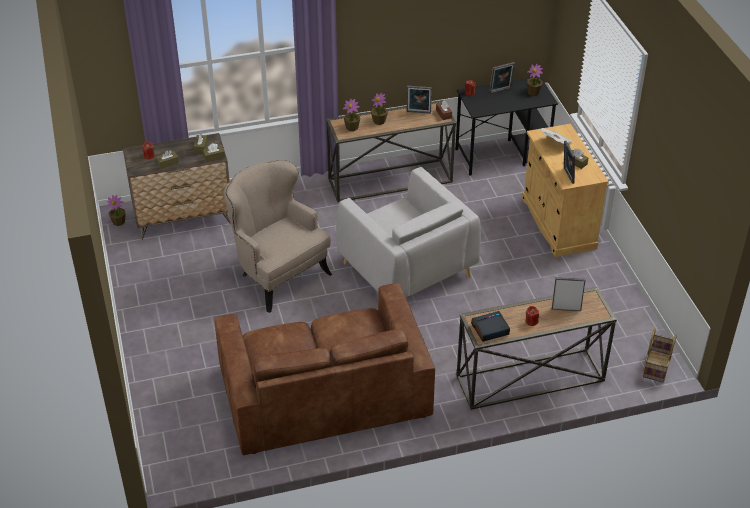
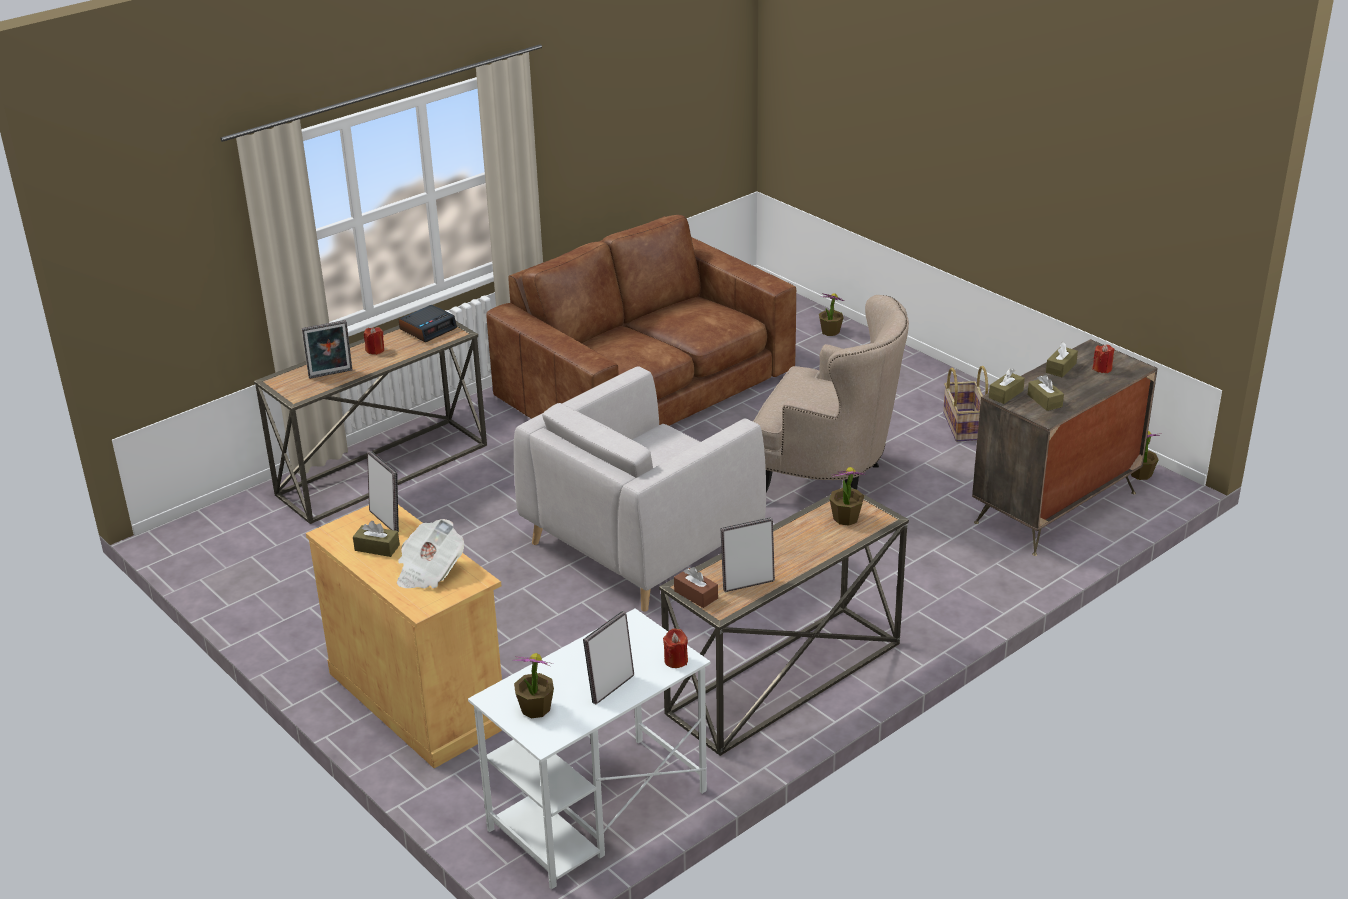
camera: 155 degrees right, 10 degrees down
(379, 121) = (807, 544): potted plant -> potted plant (830, 331)
(407, 270) = (642, 543): grey armchair -> grey armchair turned 75 degrees counterclockwise
(502, 155) = (597, 811): black desk -> white desk
(657, 366) = (196, 532): basket -> basket (963, 426)

